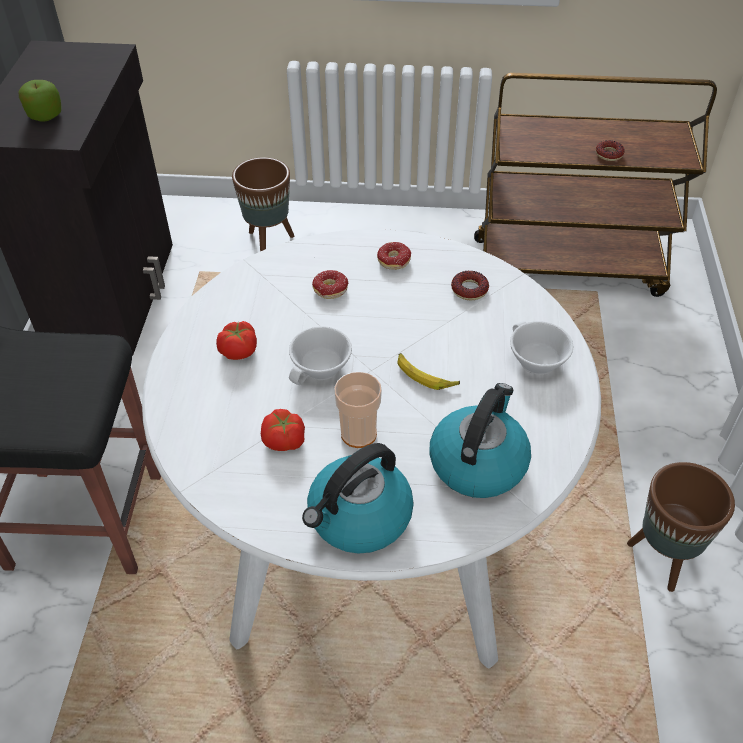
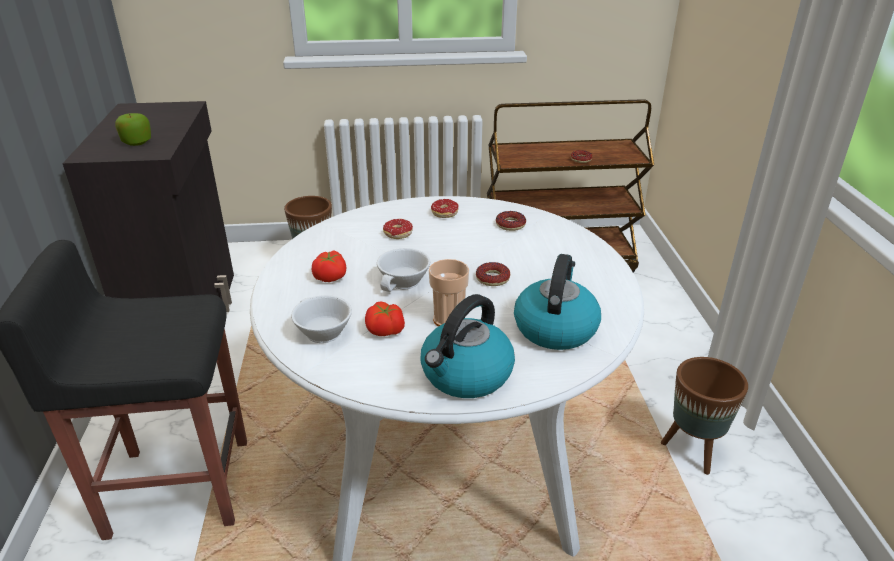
camera: 10 degrees left, 15 degrees down
(425, 376) = (492, 278): banana -> donut
(534, 361) = (577, 261): white cup -> white cup (320, 332)

